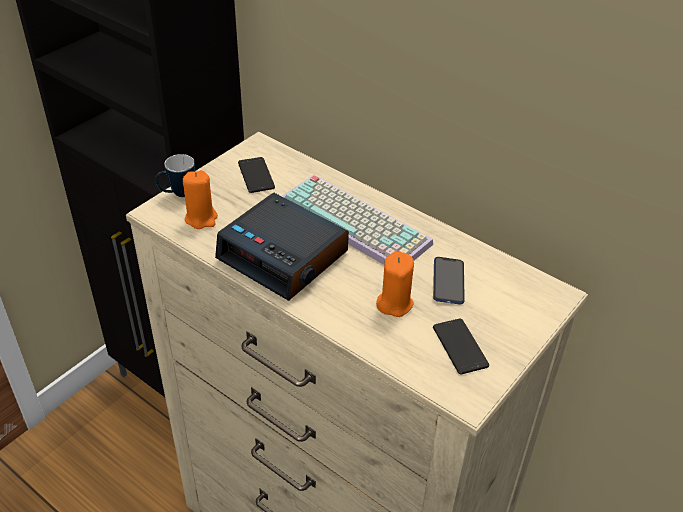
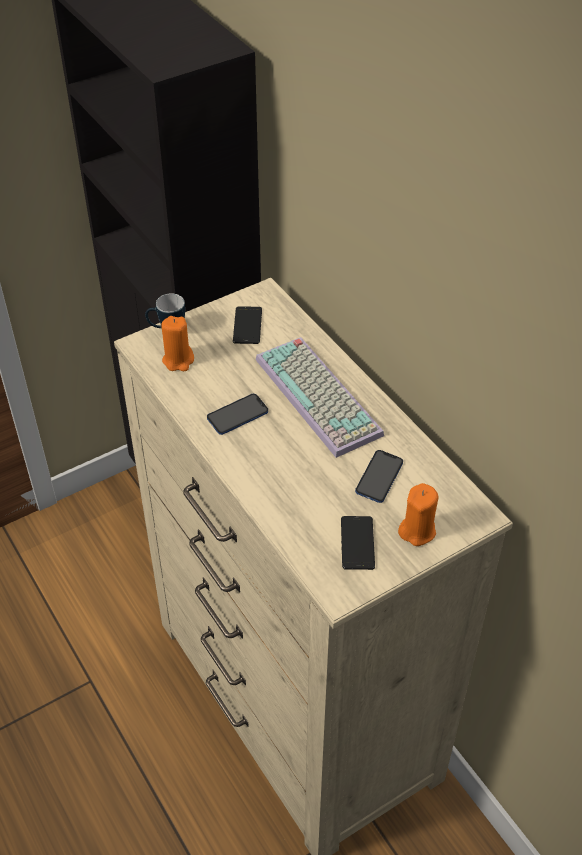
camera: 20 degrees right, 5 degrees up
(284, 256) = (237, 415): alarm clock -> phone
(394, 303) = (317, 486): orange candle -> orange candle (417, 530)

